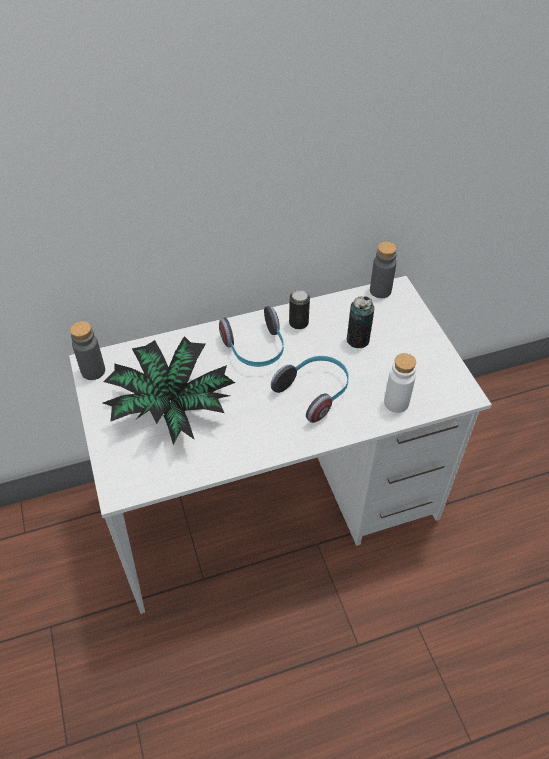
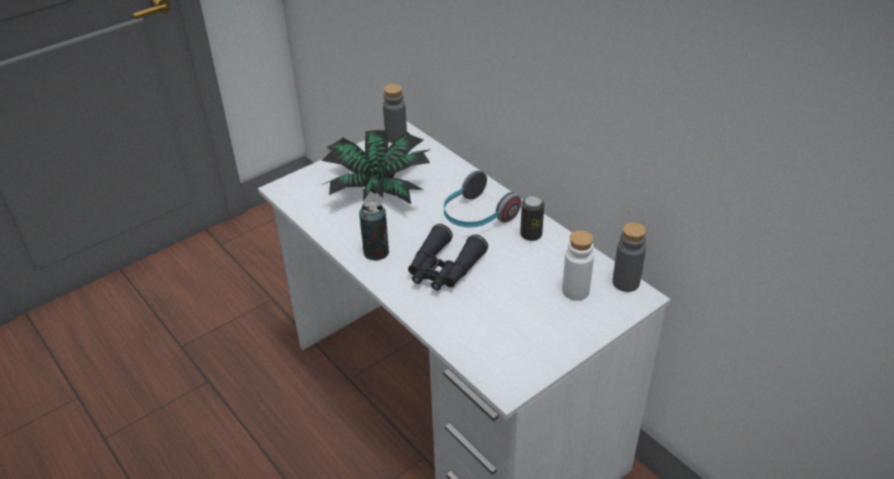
camera: 70 degrees right, 10 degrees down
(314, 392) = (443, 269): headphones -> black binoculars
(358, 340) = (535, 282): can -> can (376, 252)
(396, 403) = (462, 331): white bottle -> white bottle (575, 291)

